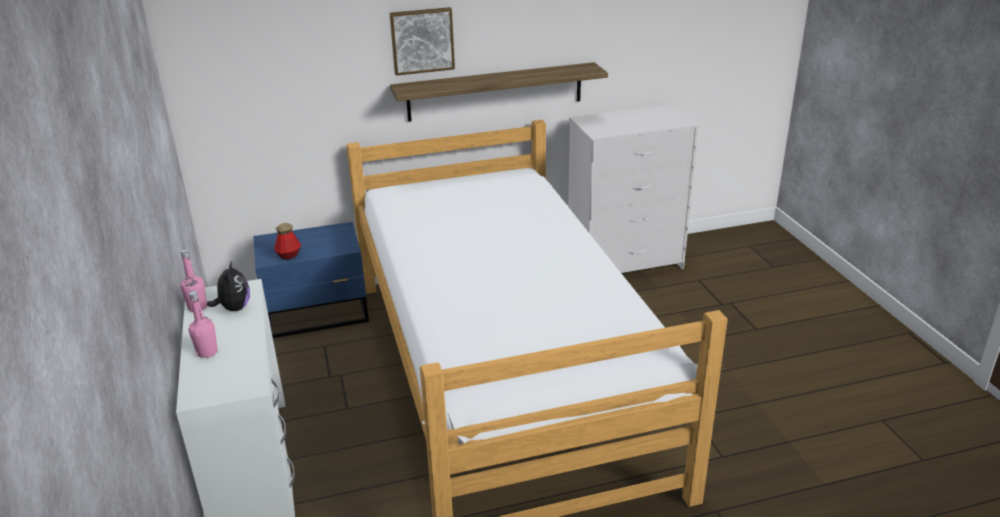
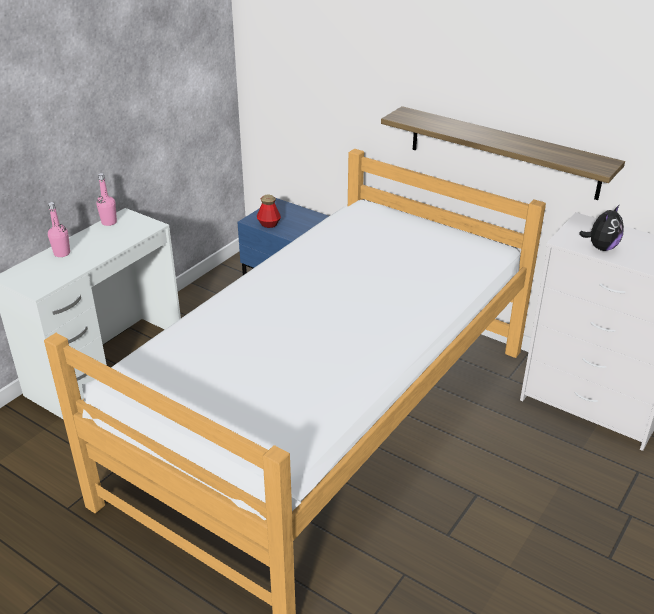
camera: 50 degrees right, 5 degrees up
(234, 308) = (121, 235): plush toy -> plush toy (601, 247)
(422, 40) = (437, 72): picture -> none

